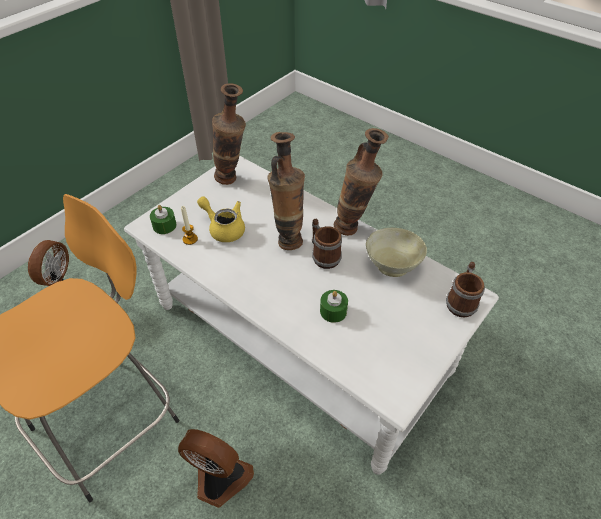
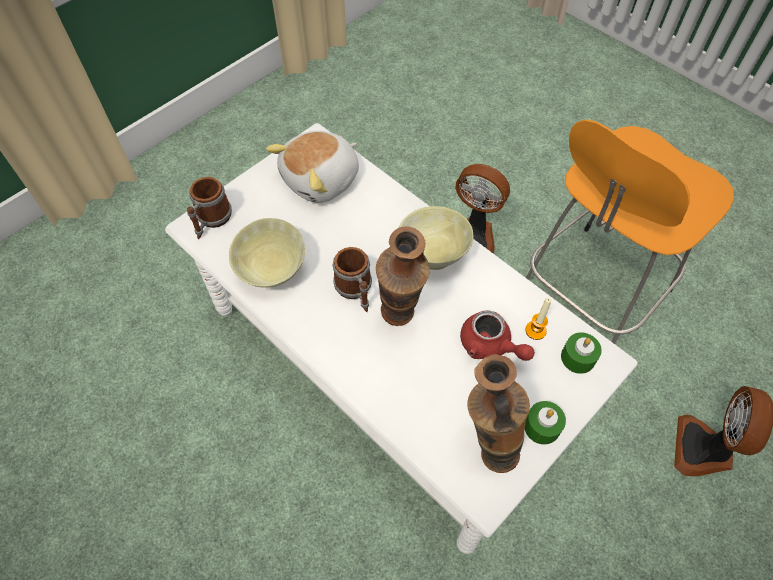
camera: 175 degrees left, 10 degrees up
(224, 228) = (490, 346): yellow teapot -> red teapot
(264, 287) = (433, 253): none -> beige bowl
(333, 311) = (356, 220): green candle -> green candle (542, 427)
(354, 229) = (306, 330): vase -> none
(375, 349) = (322, 180): none -> plush toy

